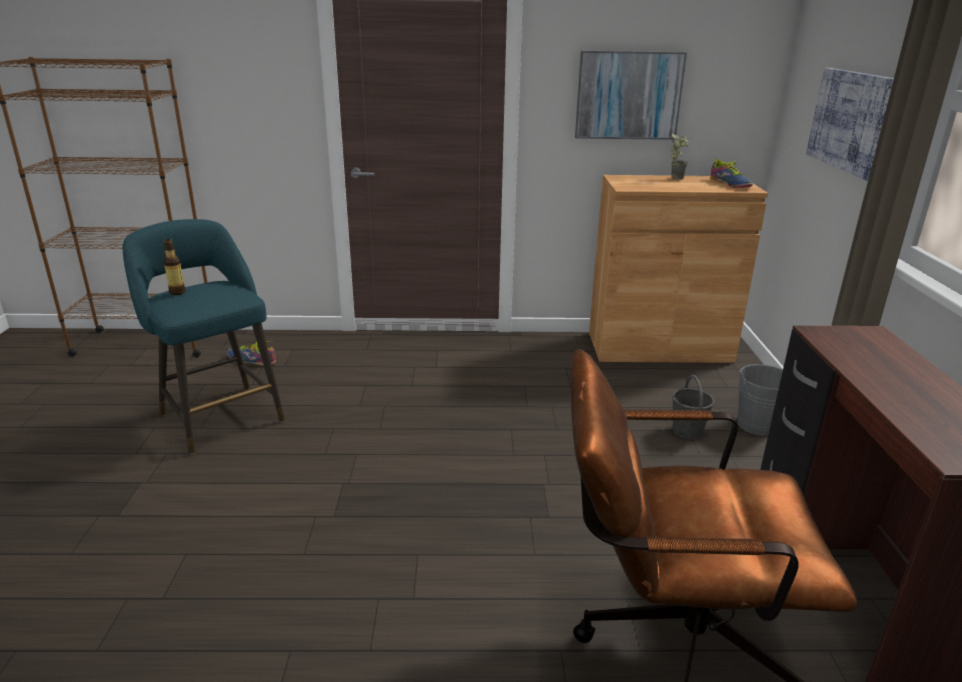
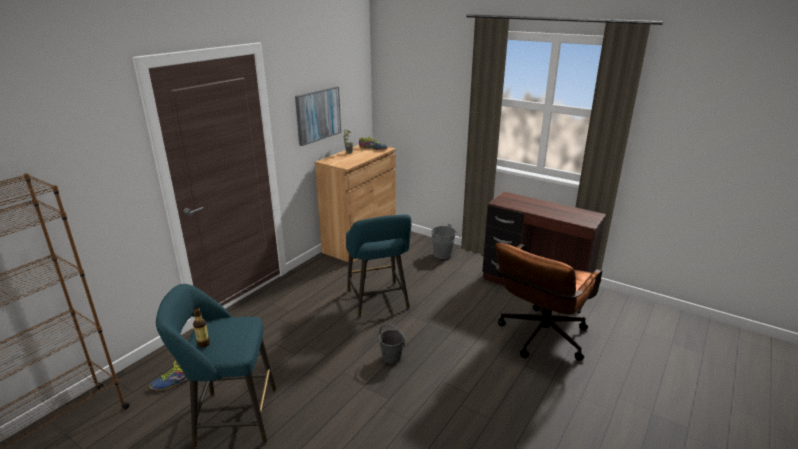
camera: 55 degrees left, 0 degrees up
(541, 419) = (378, 301): none -> turquoise stool
(687, 432) = (430, 271): grey bucket -> grey bucket (392, 357)
(851, 121) = (434, 110): picture -> none

